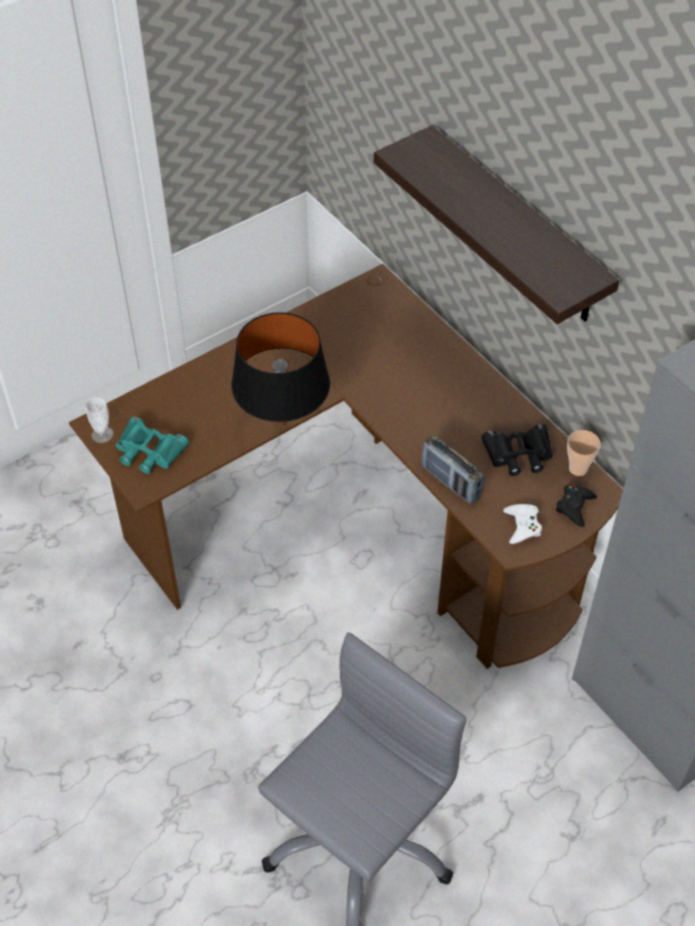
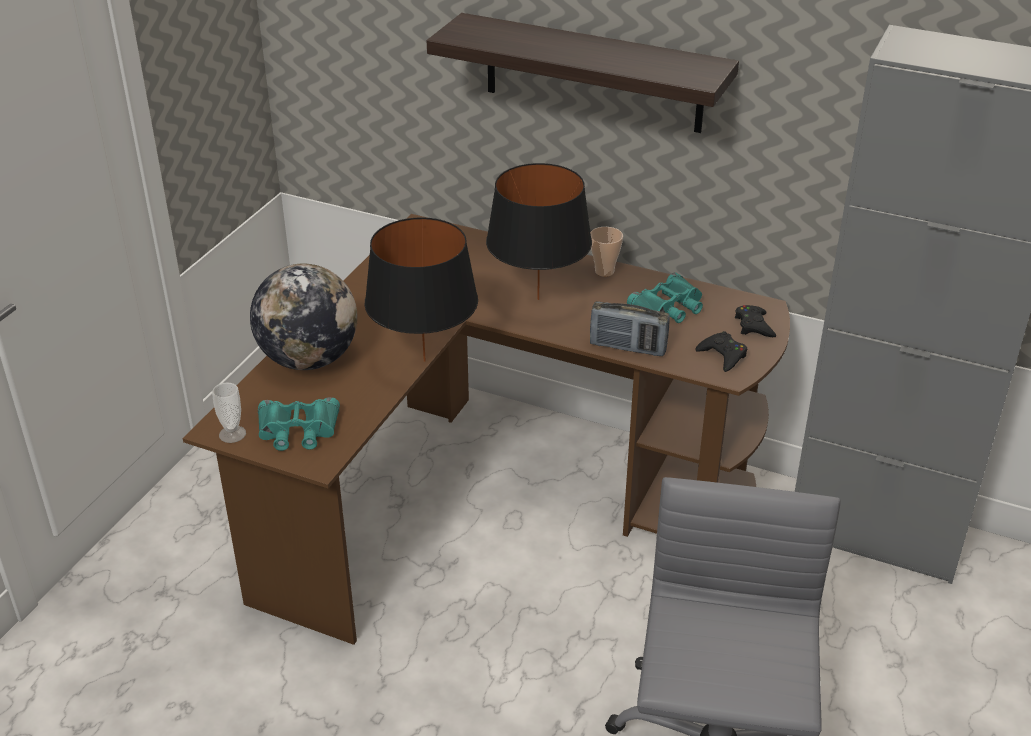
camera: 30 degrees left, 15 degrees down
(200, 386) = (309, 359): none -> globe
(416, 400) = (538, 299): none -> black table lamp
(519, 455) = (669, 306): black binoculars -> turquoise binoculars
(522, 526) = (723, 355): white game controller -> black game controller
(578, 468) = (729, 299): cup -> cup (604, 271)

